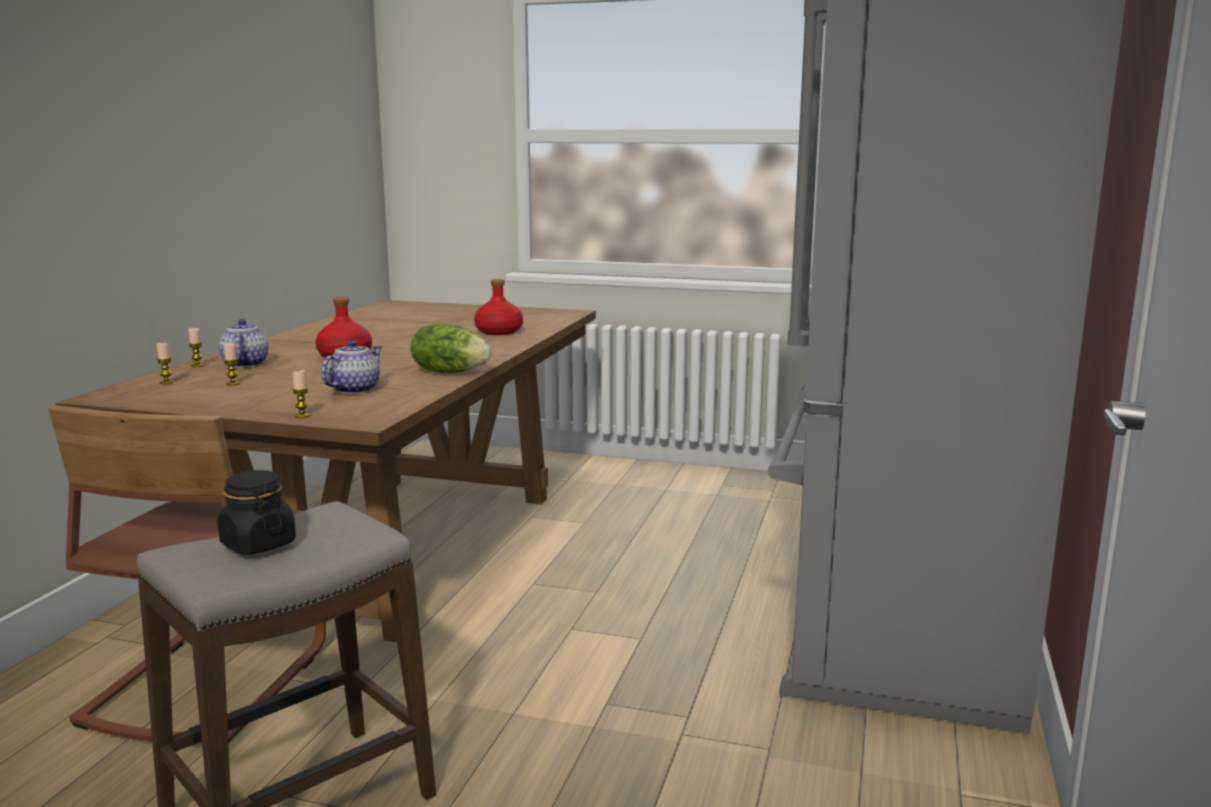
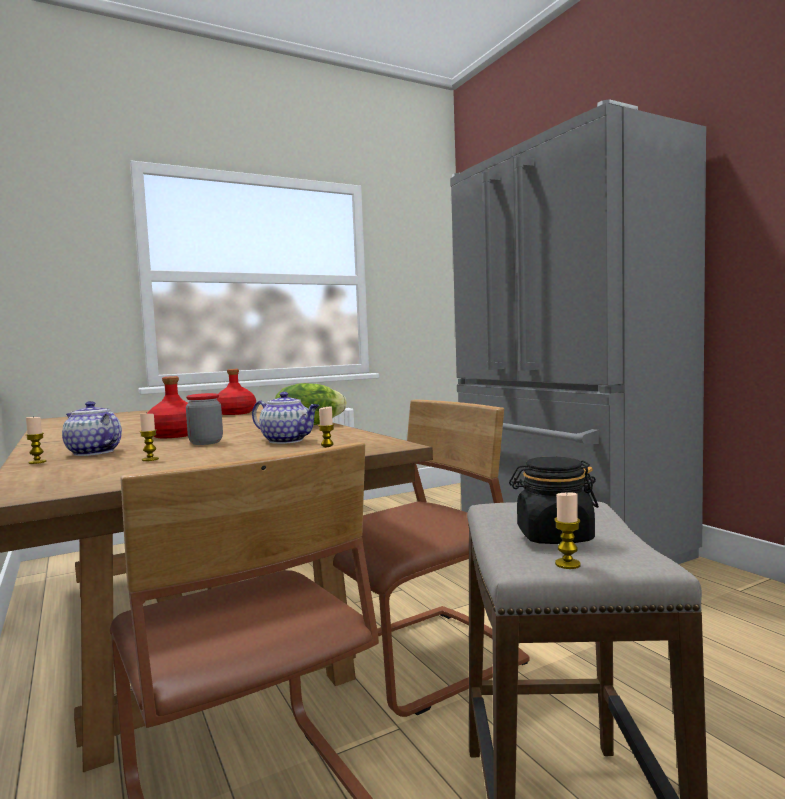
camera: 45 degrees left, 10 degrees down
(167, 382) = (61, 473): candle -> candle (567, 564)
(319, 373) = (206, 442): none -> jar
(355, 389) = (287, 441): teapot -> teapot turned 135 degrees clockwise
(473, 658) = (423, 660): none -> brown chair

